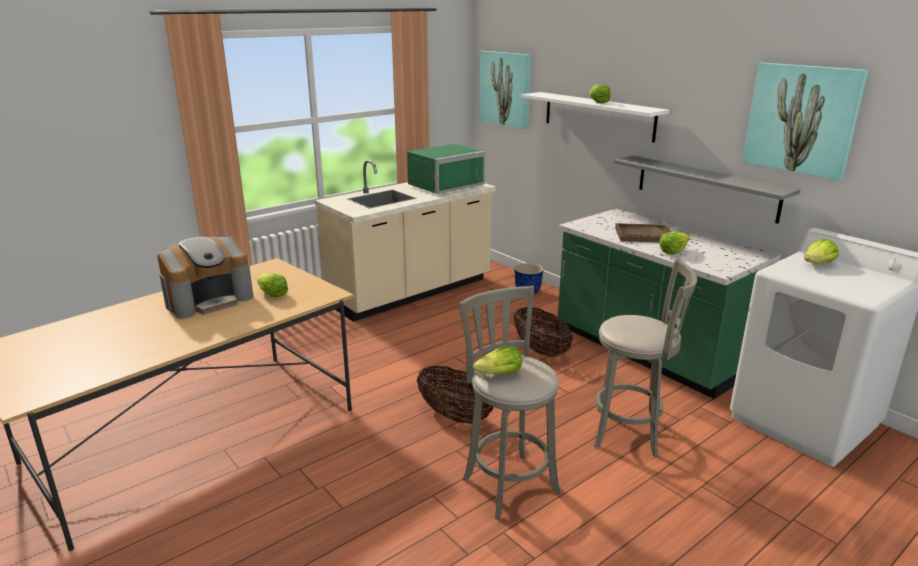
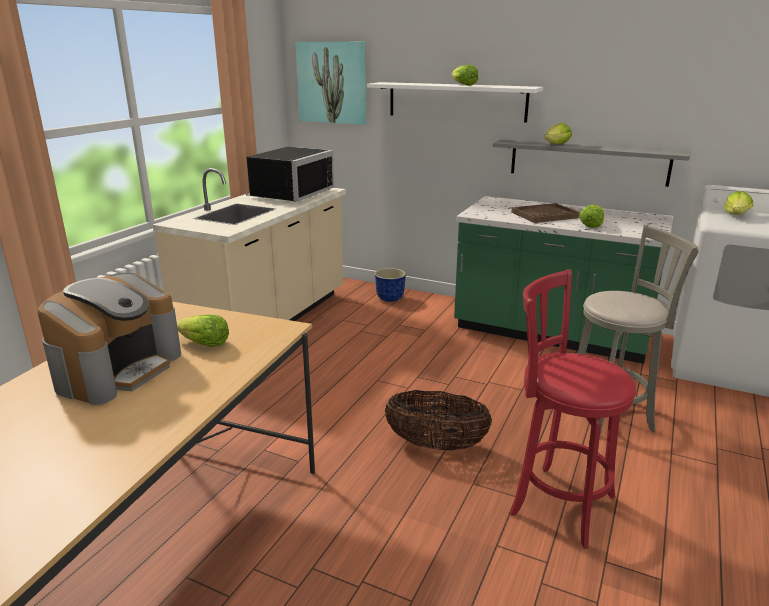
camera: 25 degrees left, 0 degrees up
(443, 185) = (288, 193): green microwave -> black microwave
(500, 374) = (573, 378): lettuce -> lettuce (556, 144)
(508, 482) = (557, 502): grey stool -> red stool
(540, 350) = (456, 353): basket -> none
(801, 119) = (689, 82): picture -> none

